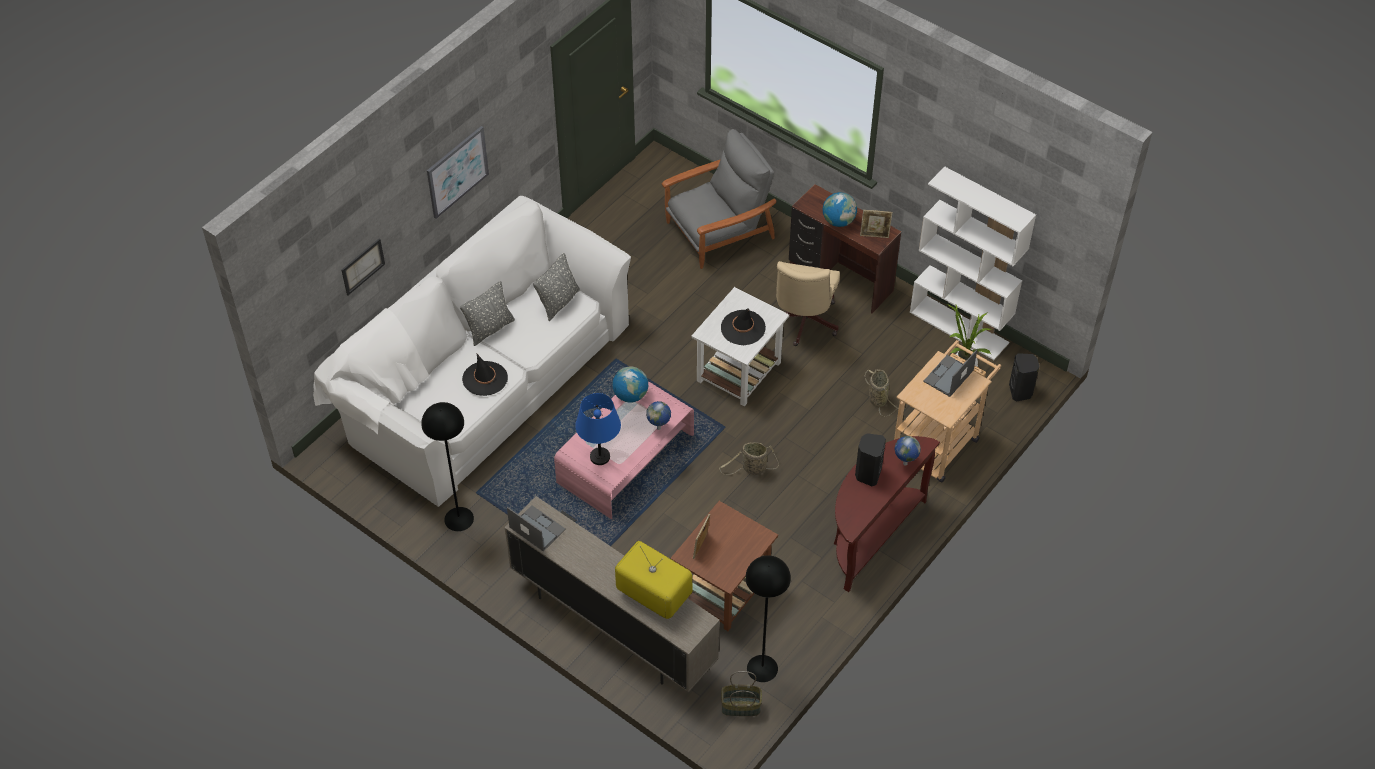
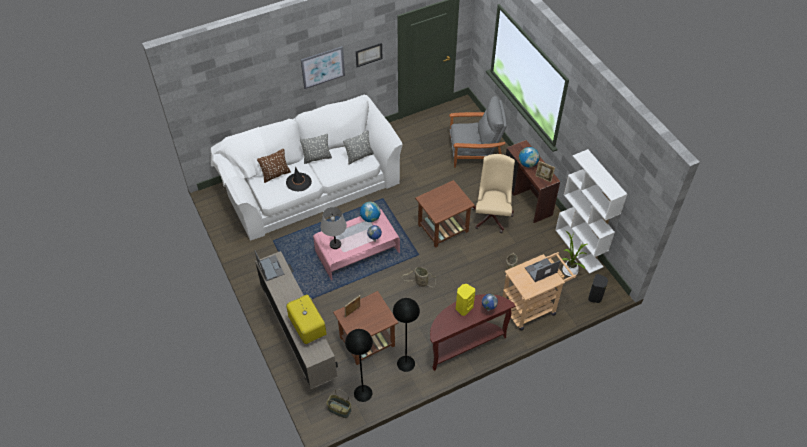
camera: 25 degrees right, 0 degrees up
(362, 266) = (251, 100): picture -> picture (369, 54)
(438, 380) = (276, 175): none -> brown pillow
(458, 519) = (256, 250): black floor lamp -> black floor lamp (405, 363)
(600, 457) = (335, 244): blue table lamp -> grey table lamp
(738, 372) = (442, 228): white side table -> brown side table
(743, 328) = (445, 203): black hat -> none
(802, 323) = (492, 215): beige office chair -> beige office chair turned 150 degrees clockwise
(867, 474) = (463, 307): black speaker -> yellow speaker

